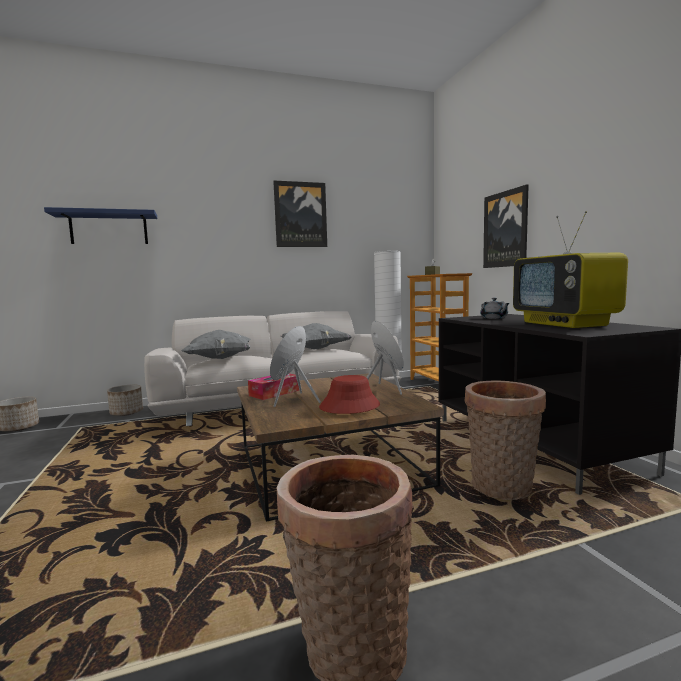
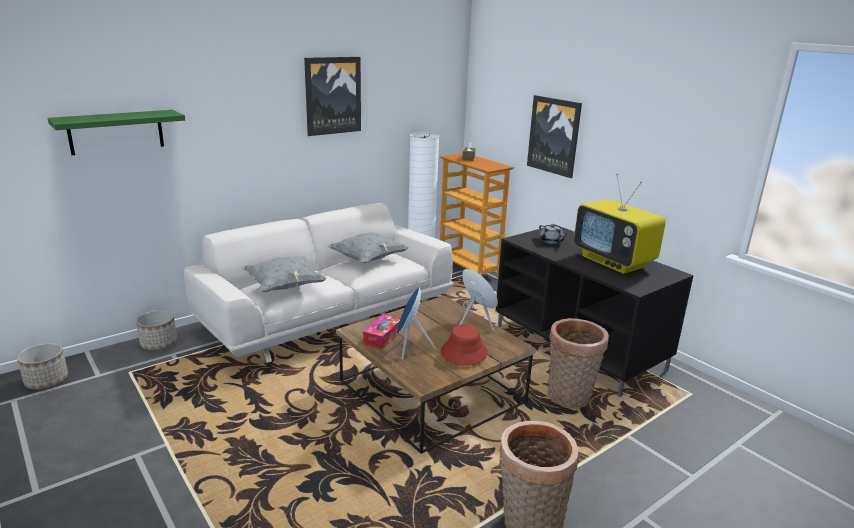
camera: 20 degrees left, 15 degrees up
(109, 229) = (116, 132): blue shelf -> green shelf

